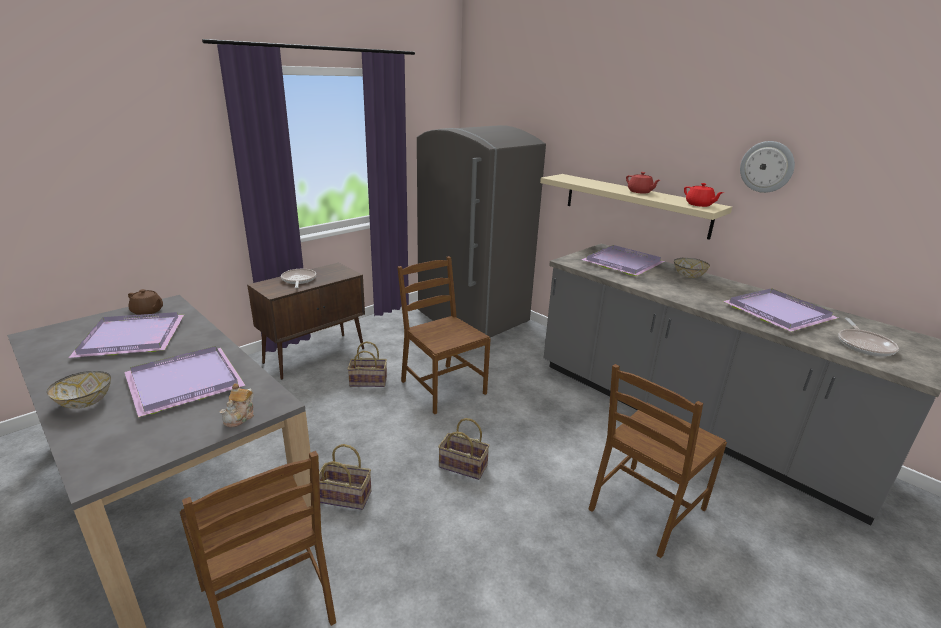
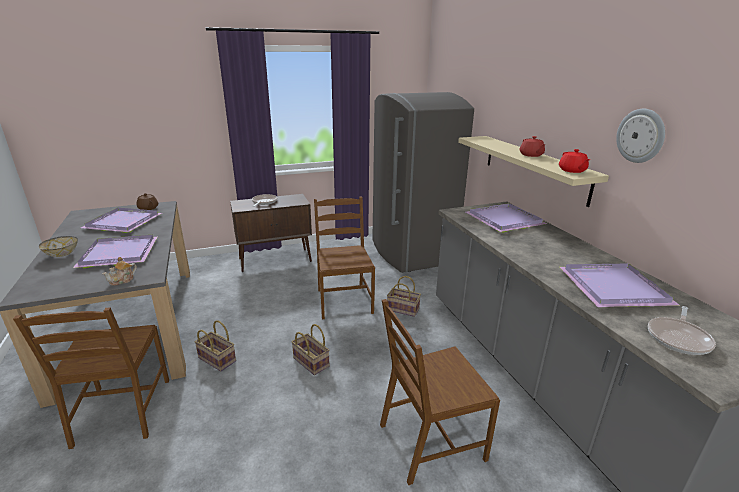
camera: 25 degrees right, 0 degrees up
(369, 381) = (296, 285): basket -> basket (404, 309)
(688, 276) = (557, 240): bowl -> none

